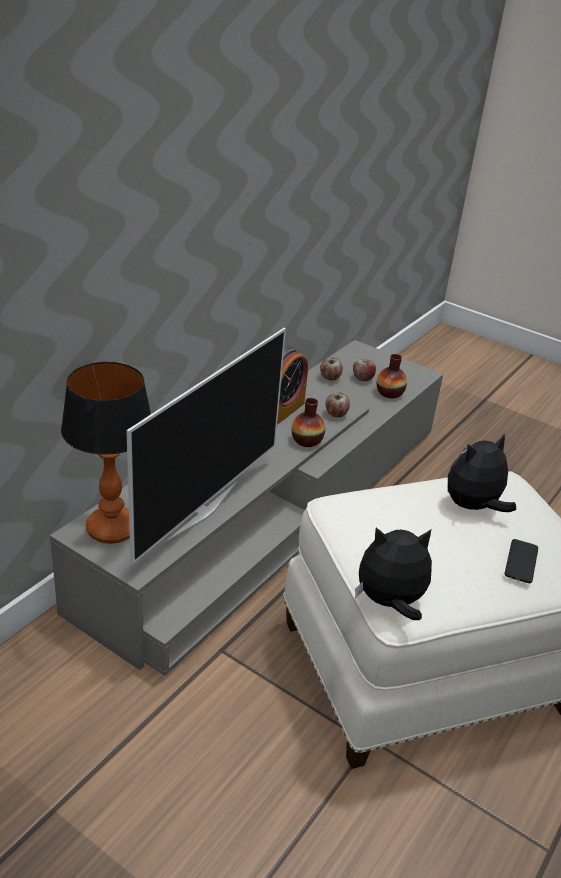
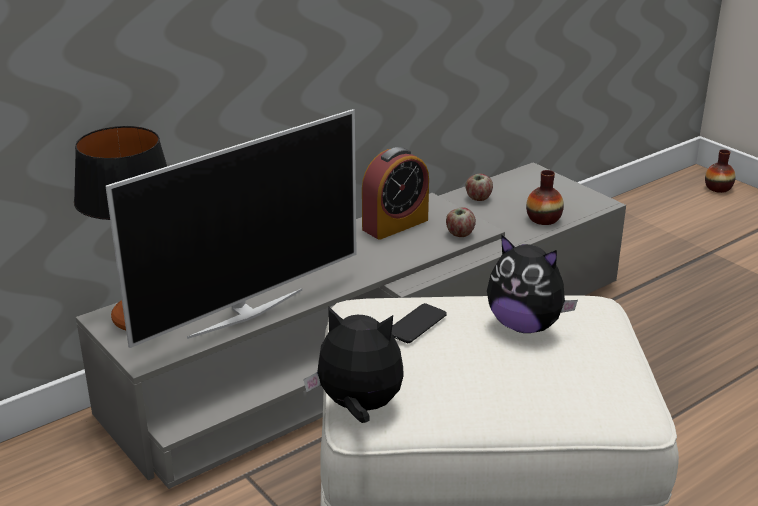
camera: 20 degrees right, 5 degrees down
(307, 440) = (408, 257): vase -> vase (718, 188)
(363, 378) = (519, 202): apple -> none
(473, 507) = (525, 326): plush toy -> plush toy turned 135 degrees counterclockwise
(521, 561) = (546, 387): phone -> phone (416, 324)

